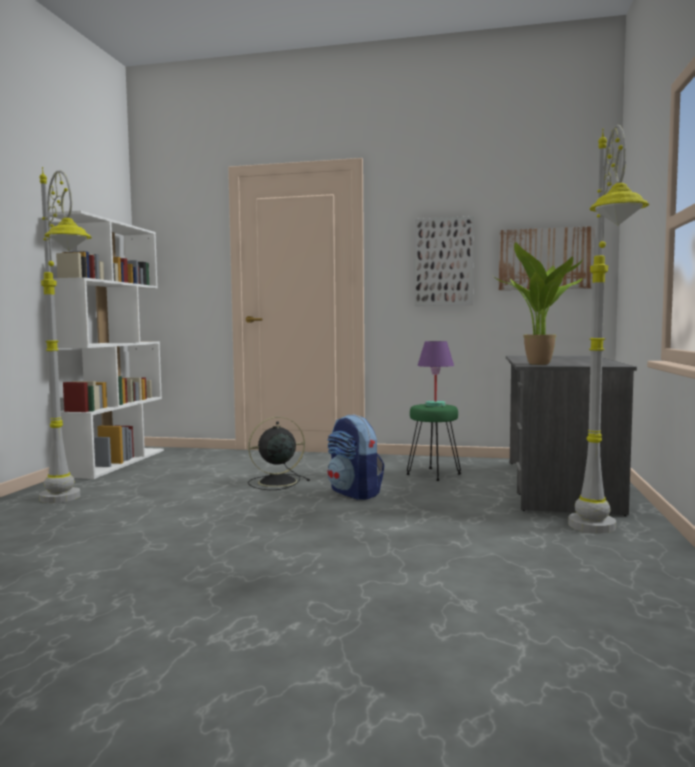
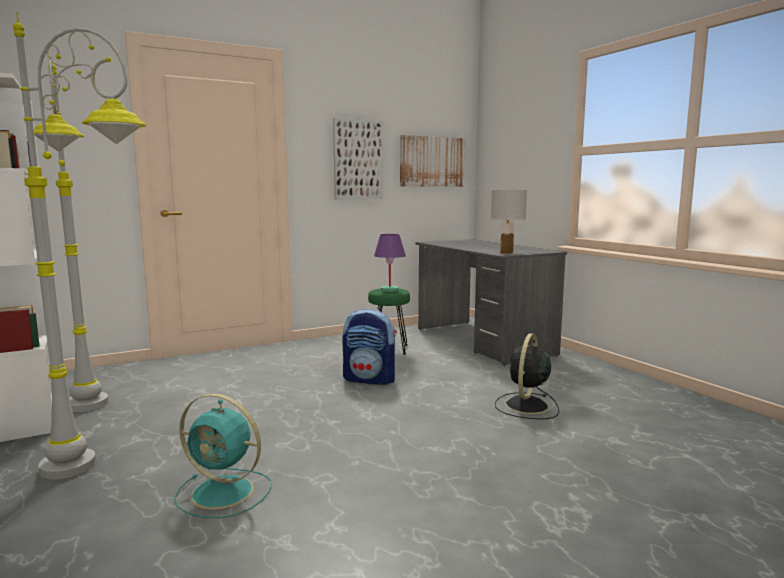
camera: 40 degrees left, 5 degrees up
(89, 534) = (225, 493): none -> turquoise fan
(275, 482) = (280, 385): black fan -> black fan (526, 406)
(541, 364) = (506, 253): potted plant -> white table lamp
(599, 539) = (578, 374): grey floor lamp -> grey floor lamp (87, 416)

